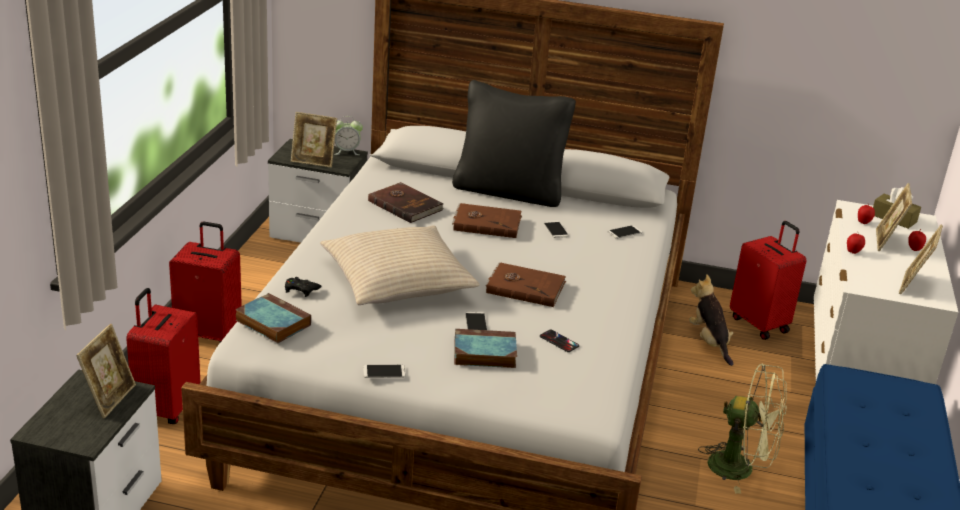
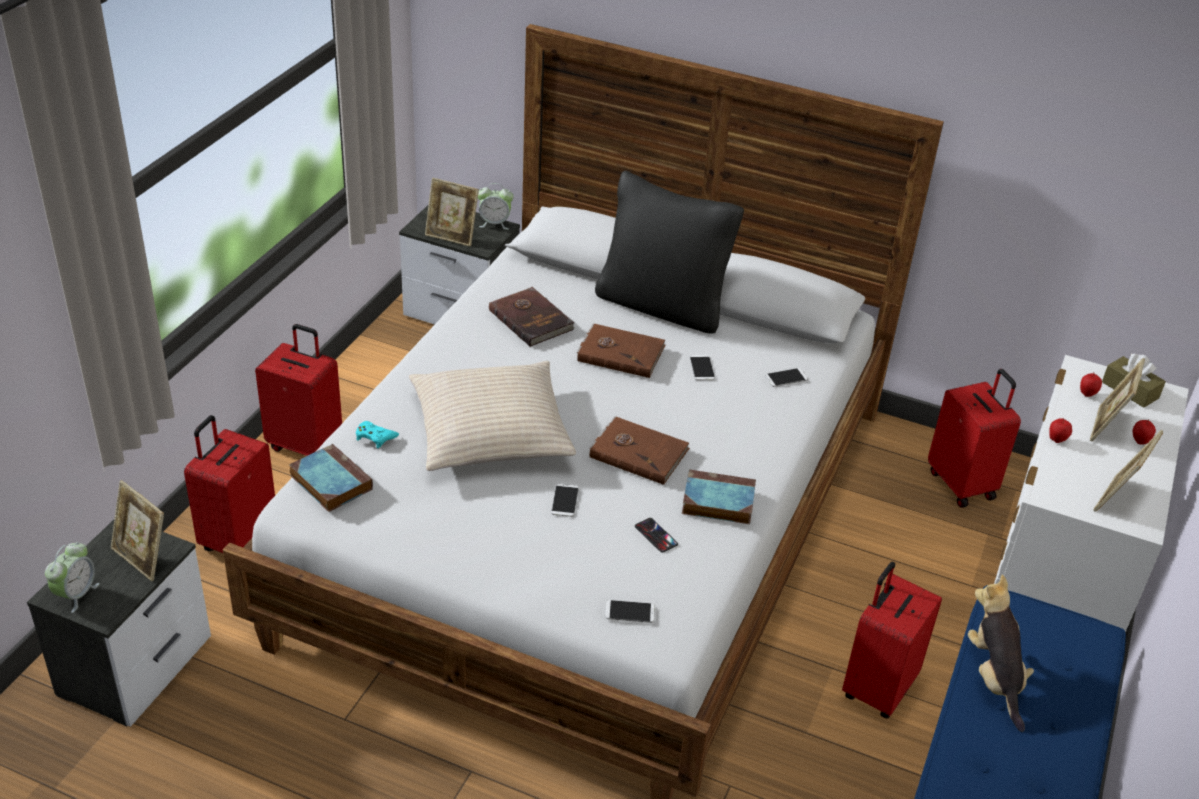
camera: 10 degrees right, 10 degrees up
(55, 430) = (76, 594): none -> alarm clock
(110, 399) = (142, 558): picture frame -> picture frame turned 105 degrees clockwise
(301, 290) = (375, 437): black game controller -> turquoise game controller
(384, 372) = (439, 562): phone -> phone (630, 612)
(483, 353) = (560, 546): book -> book (716, 502)
(709, 342) = (890, 505): plush toy -> plush toy (994, 677)
(741, 469) = (877, 688): green fan -> red suitcase

